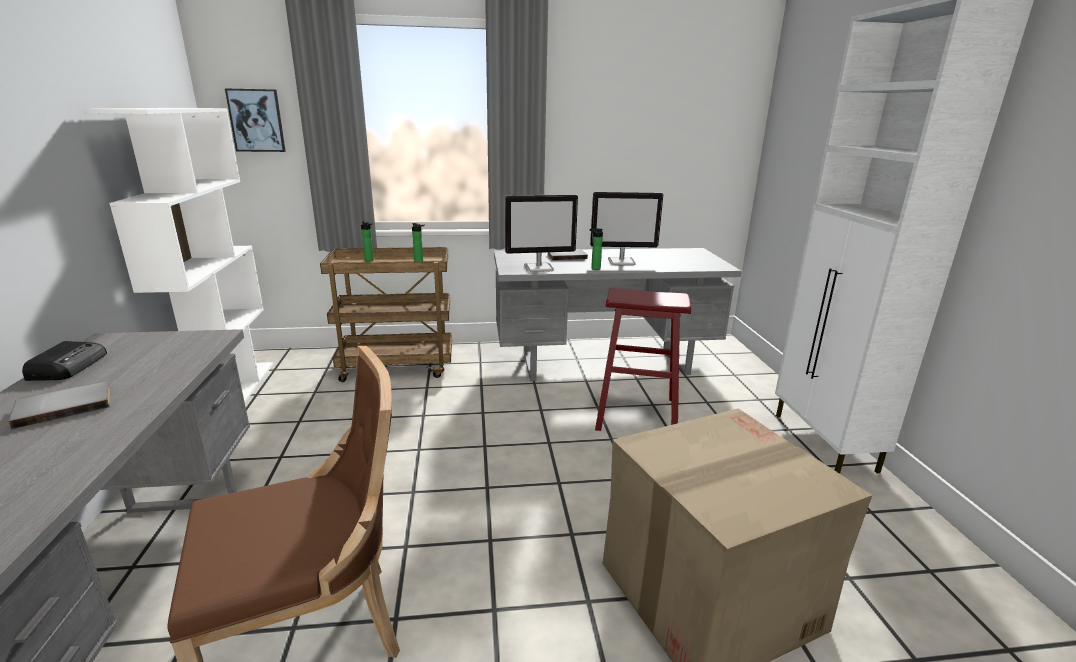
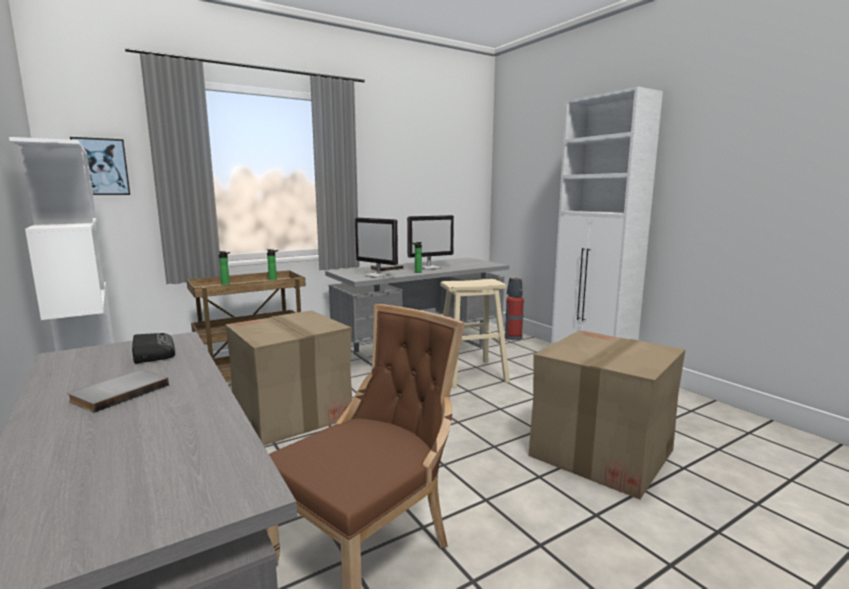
camera: 25 degrees left, 10 degrees down
(69, 366) = (61, 373): radio -> radio (153, 352)
(397, 419) = (292, 414): none -> cardboard box
(539, 268) = (378, 275): monitor -> monitor turned 75 degrees clockwise
(636, 413) = (470, 373): red stool -> beige stool
(744, 368) = (512, 337): none -> fire extinguisher

